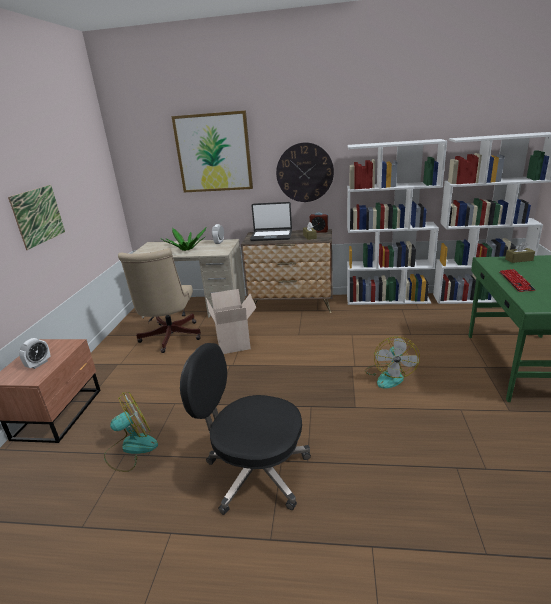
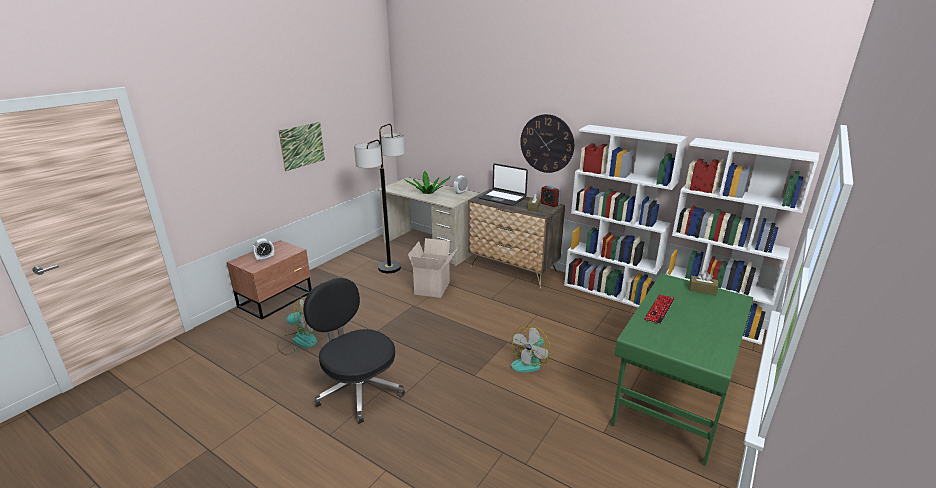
camera: 25 degrees right, 0 degrees up
(169, 338) = (389, 268): beige office chair -> floor lamp
(213, 153) = (470, 109): picture -> none

